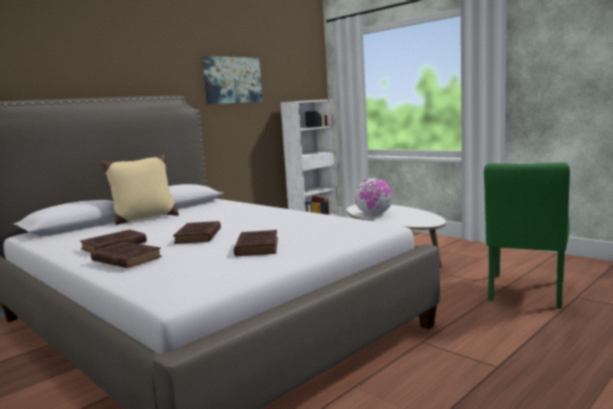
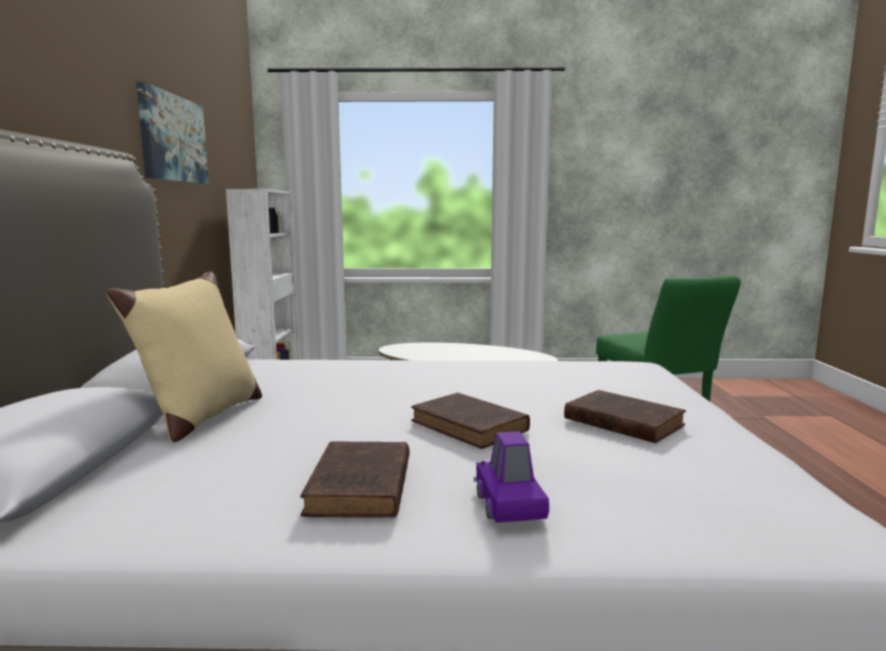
camera: 45 degrees left, 0 degrees up
(125, 259) = (509, 504): brown book -> purple toy car
(374, 215) = (449, 358): globe -> none

